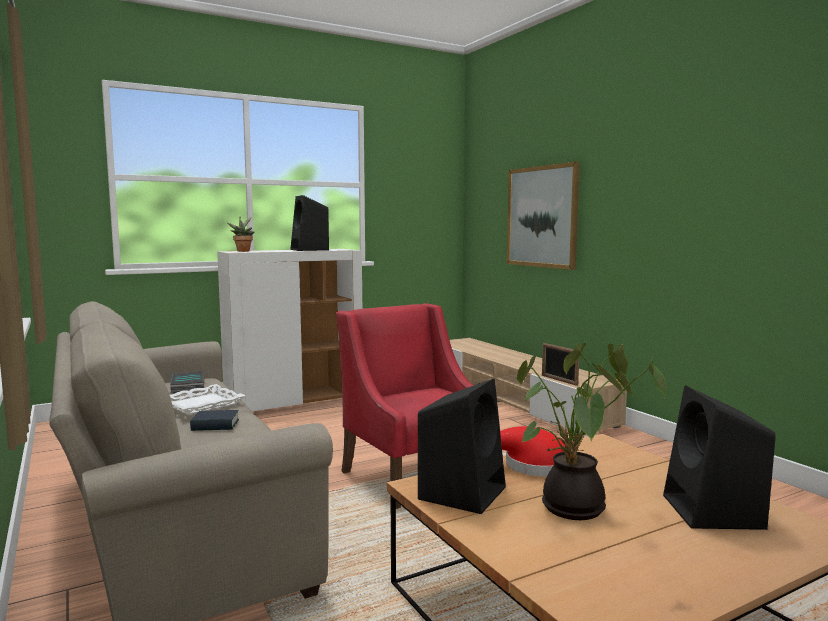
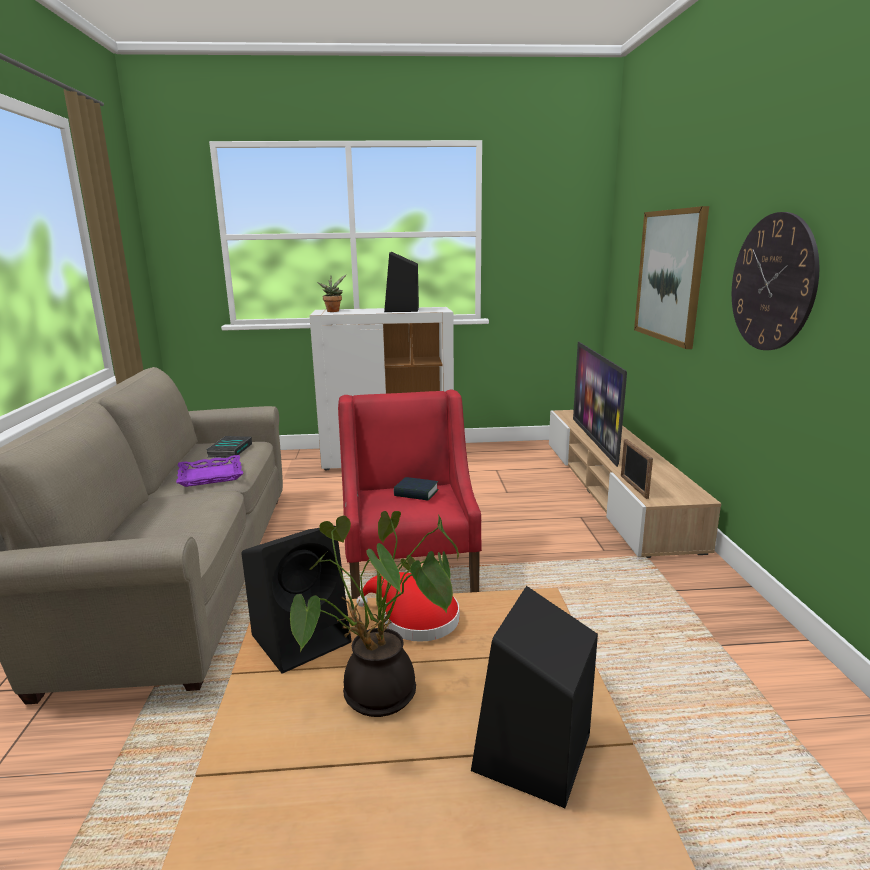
camera: 25 degrees right, 10 degrees up
(201, 404) = (211, 475): white tray -> purple tray
(215, 425) = (188, 504): book -> book (416, 493)
(493, 357) = (595, 441): none -> television
(652, 210) = (772, 282): none -> wall clock

